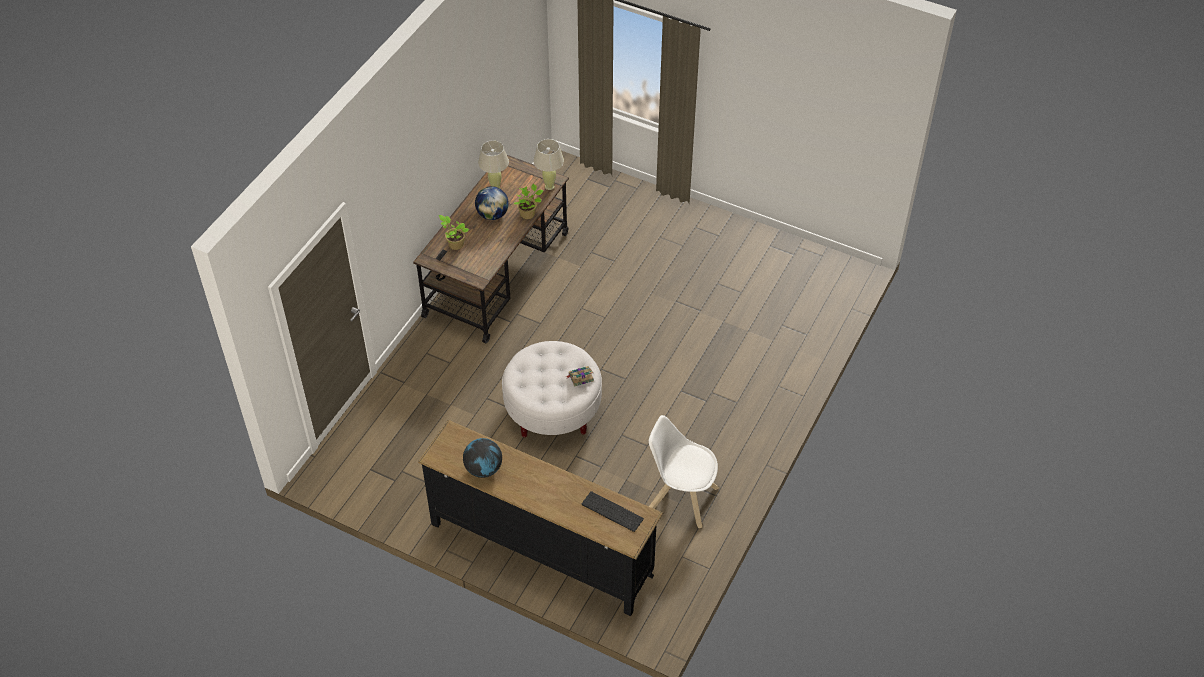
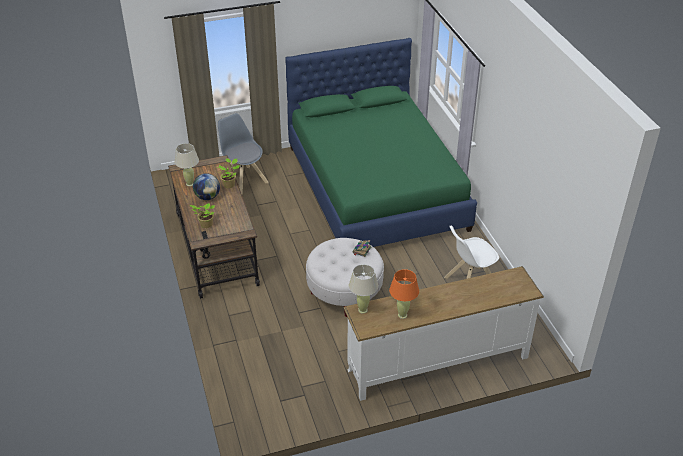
camera: 45 degrees left, 10 degrees down
(483, 469) = (402, 315): globe -> orange table lamp
(542, 548) = (437, 363): black dresser -> white dresser
(549, 186) = (222, 165): beige table lamp -> beige table lamp (362, 310)
(611, 512) = (499, 284): keyboard -> none
(613, 213) = (243, 180): none -> grey chair
(734, 316) = (375, 187): none -> green bed

